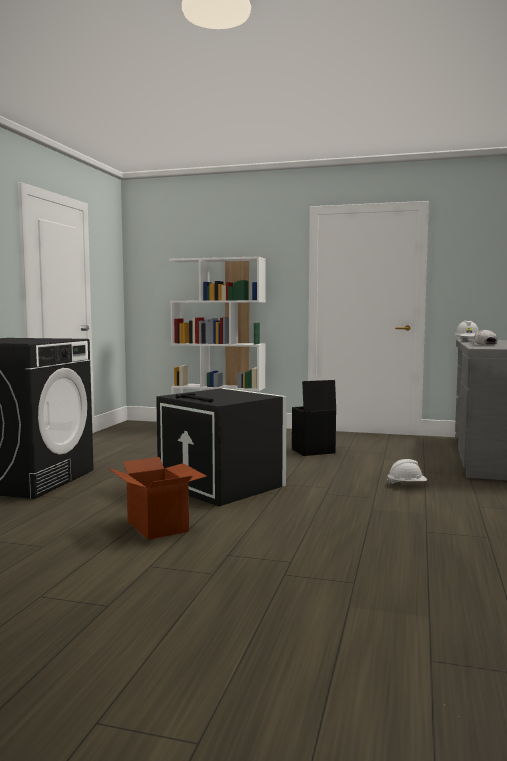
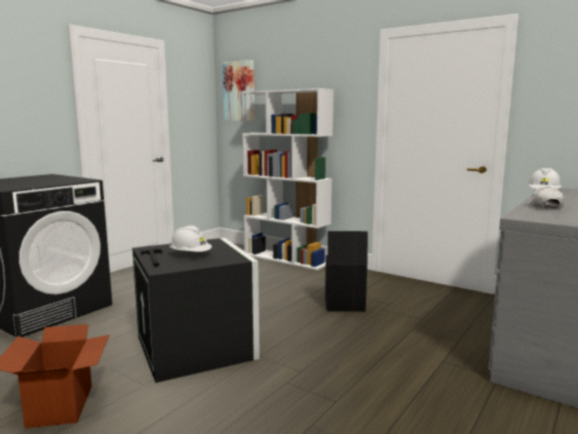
camera: 20 degrees right, 5 degrees up
(154, 259) = (239, 91): none -> picture
(407, 485) = (398, 383): white hard hat -> white hard hat (190, 255)

